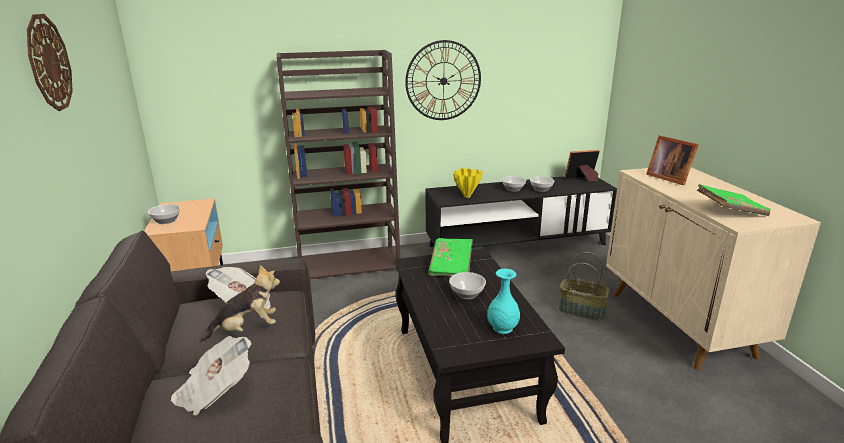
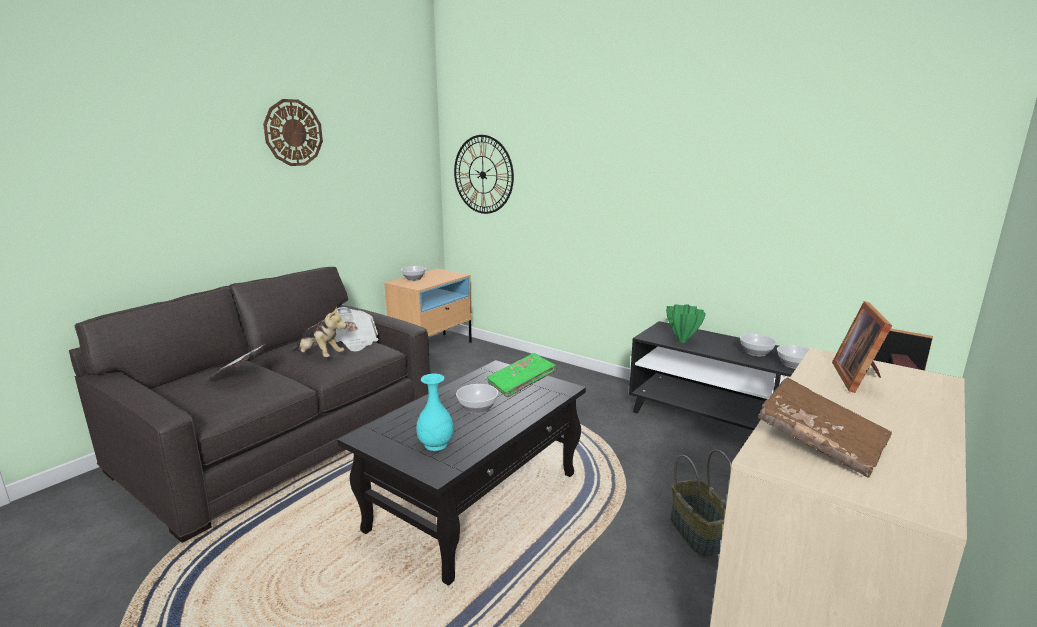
camera: 50 degrees right, 5 degrees down
(349, 264) = (557, 375): brown bookcase -> none
(443, 81) = (697, 194): wall clock -> wall clock (483, 174)
(466, 196) = (681, 341): yellow vase -> green vase
(730, 210) = (820, 442): green book -> brown book

